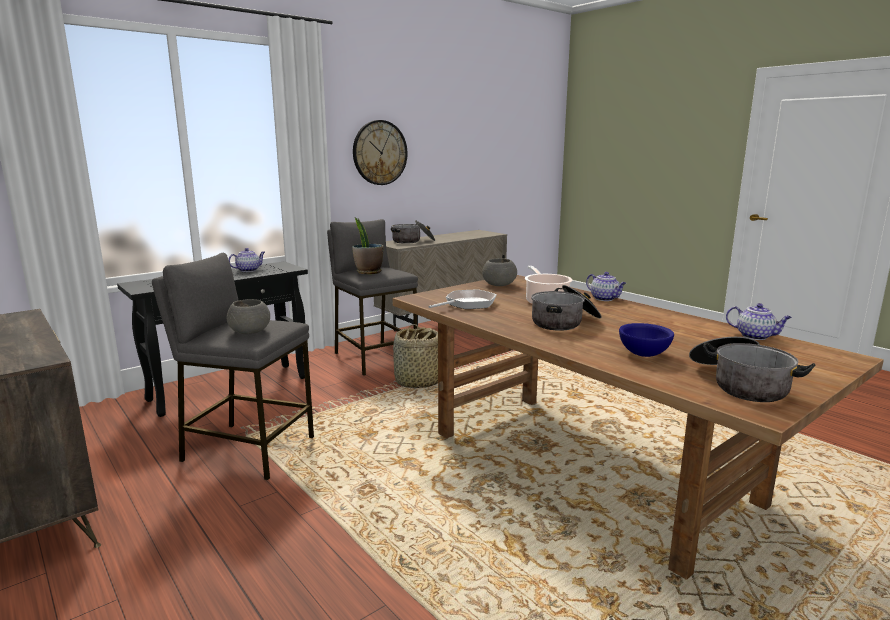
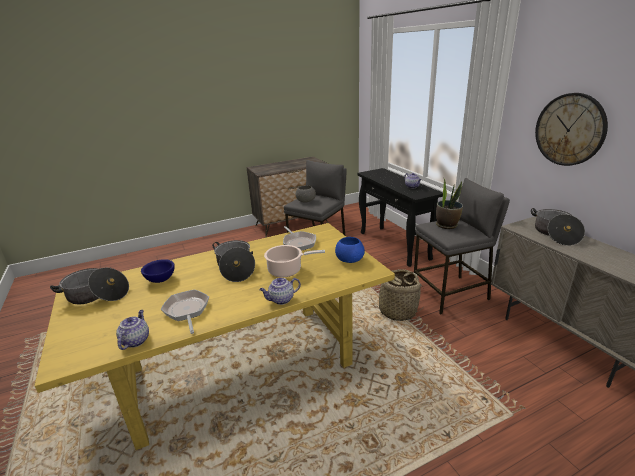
camera: 105 degrees right, 10 degrees up
(498, 285) = (349, 259): grey bowl -> blue bowl
(588, 467) = (239, 368): brown dining table -> yellow dining table
(679, 327) = (187, 311): none -> frying pan
(755, 336) = (135, 340): teapot -> teapot turned 135 degrees clockwise

